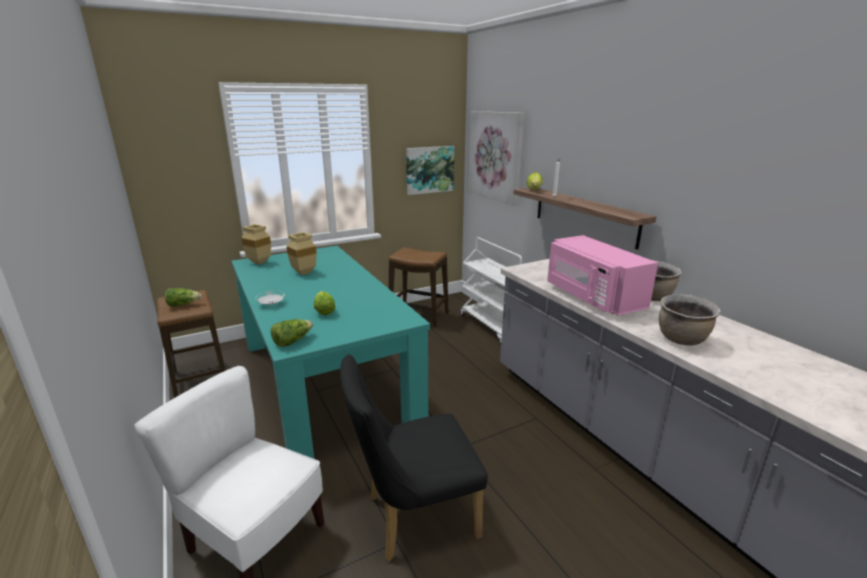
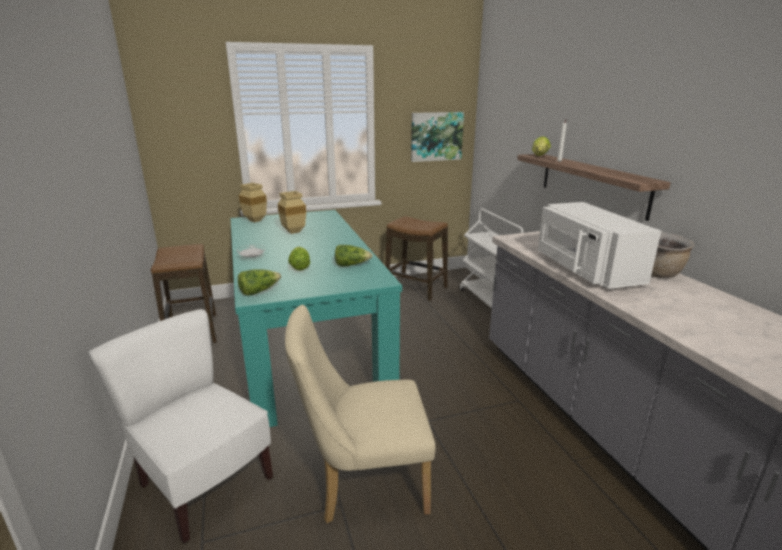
camera: 10 degrees right, 0 degrees up
(183, 305) = (178, 255): lettuce -> lettuce (351, 265)
(413, 517) = (363, 484): black chair -> beige chair
(495, 156) = (504, 121): picture -> none
(592, 297) = (585, 269): pink microwave -> white microwave
(682, 339) = (680, 319): brown cooking pot -> none

